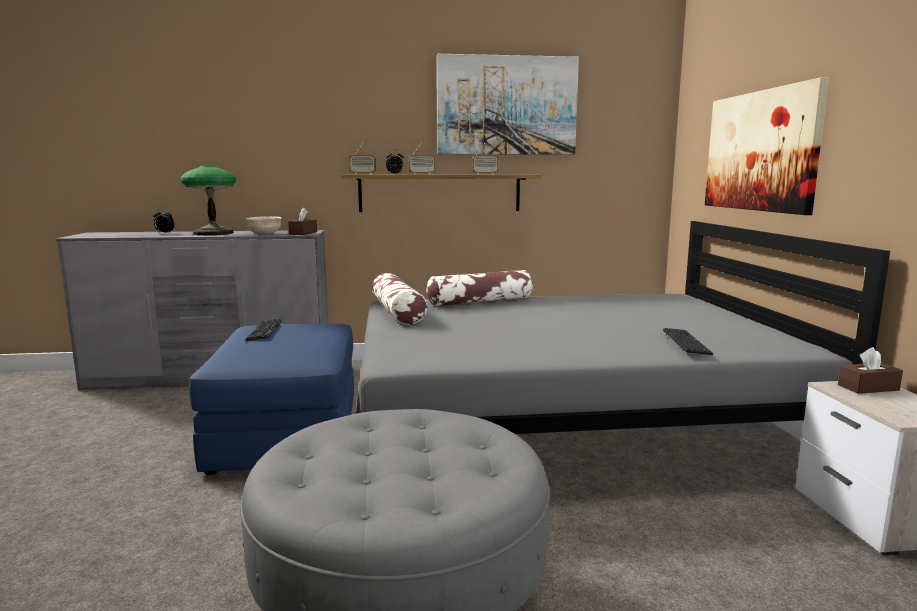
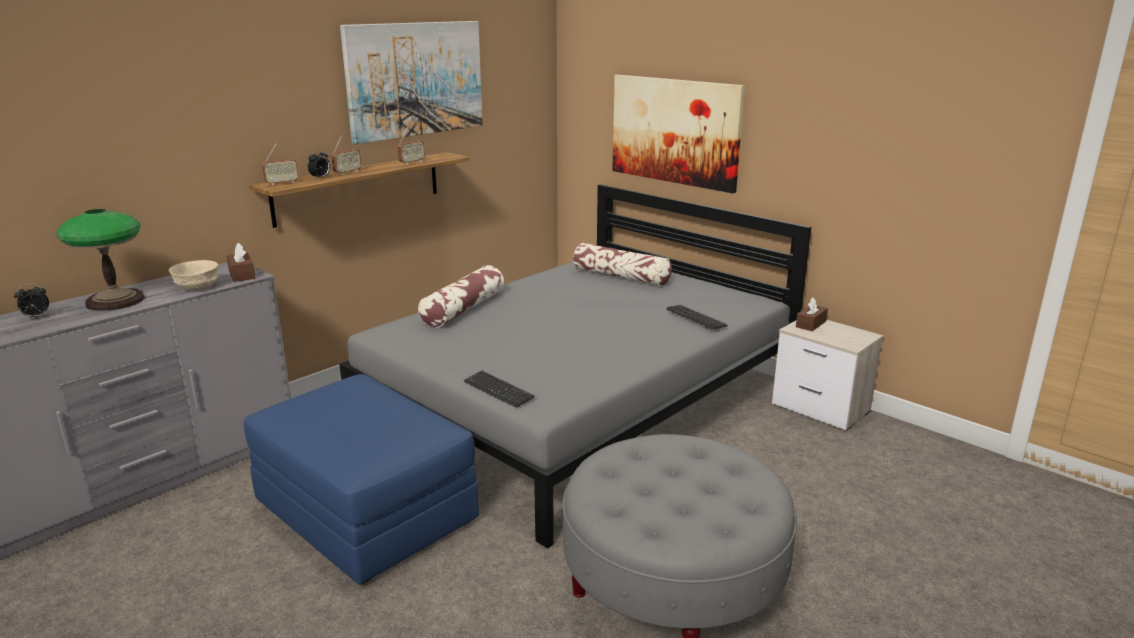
camera: 40 degrees left, 10 degrees up
(264, 331) = (309, 412): keyboard -> keyboard (498, 390)
(397, 312) = (416, 346): pillow -> pillow (621, 277)

